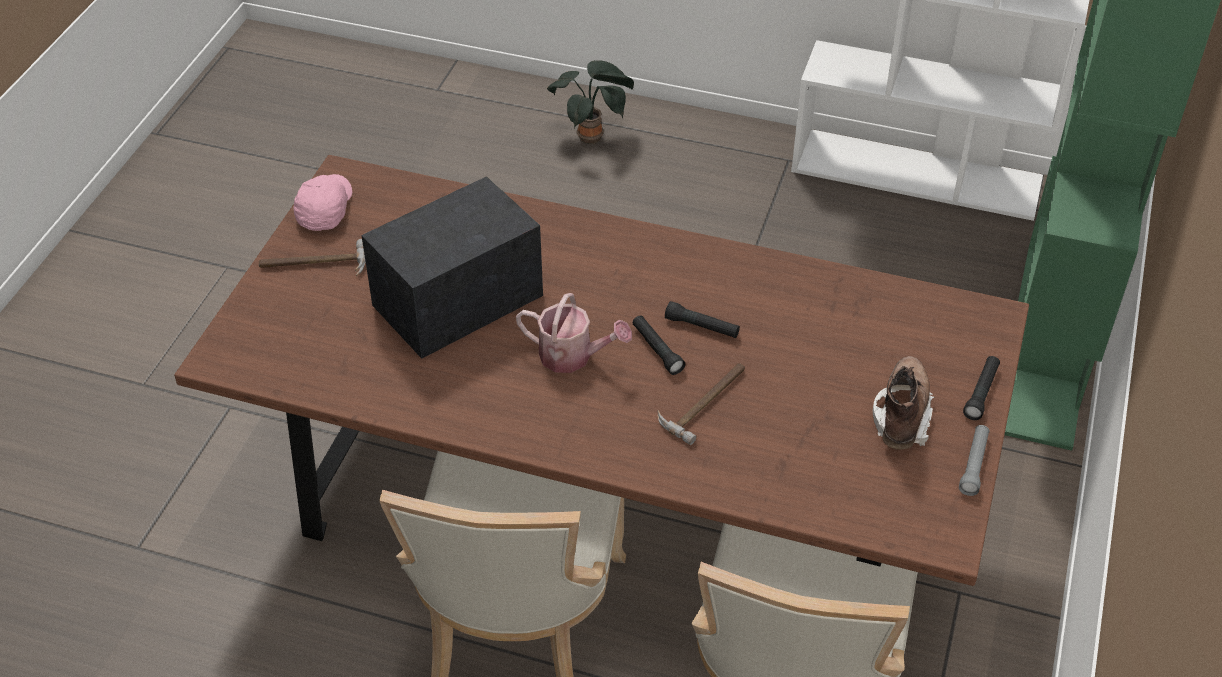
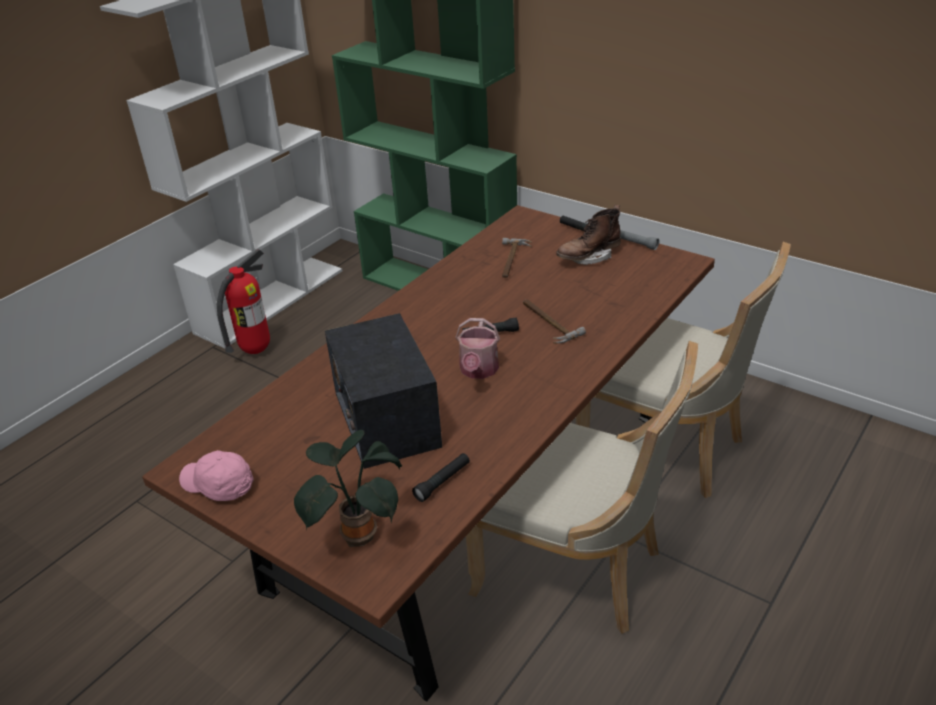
camera: 70 degrees left, 10 degrees down
(313, 264) = (288, 500): hammer -> hammer (512, 260)
(573, 356) = (478, 371): watering can -> watering can turned 150 degrees clockwise
(592, 137) = (101, 434): potted plant -> potted plant (358, 533)
(702, 327) = (478, 312): black flashlight -> black flashlight (442, 482)
(801, 201) = (255, 350): none -> fire extinguisher
(901, 416) = (588, 257): brown boot -> brown boot turned 60 degrees counterclockwise

